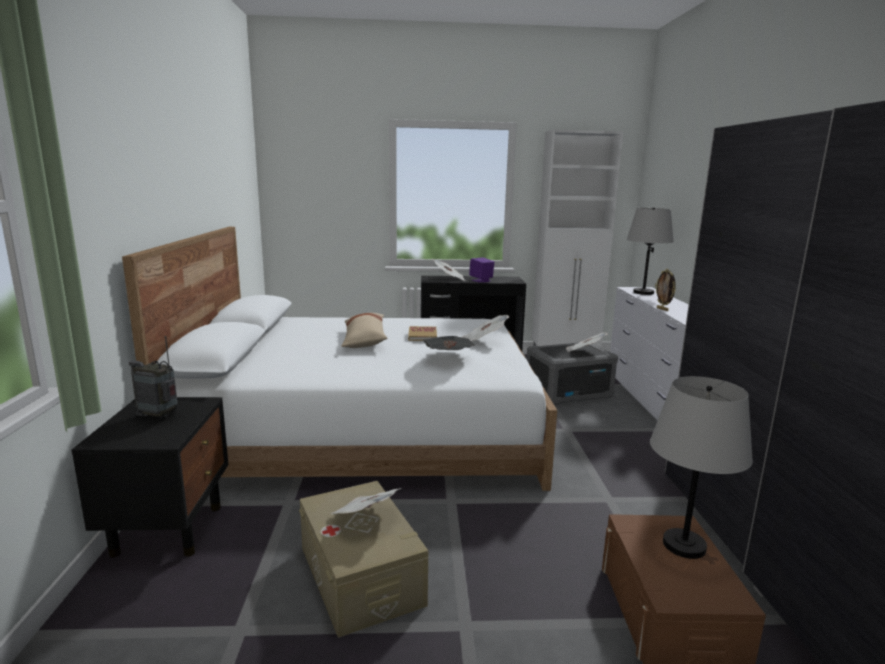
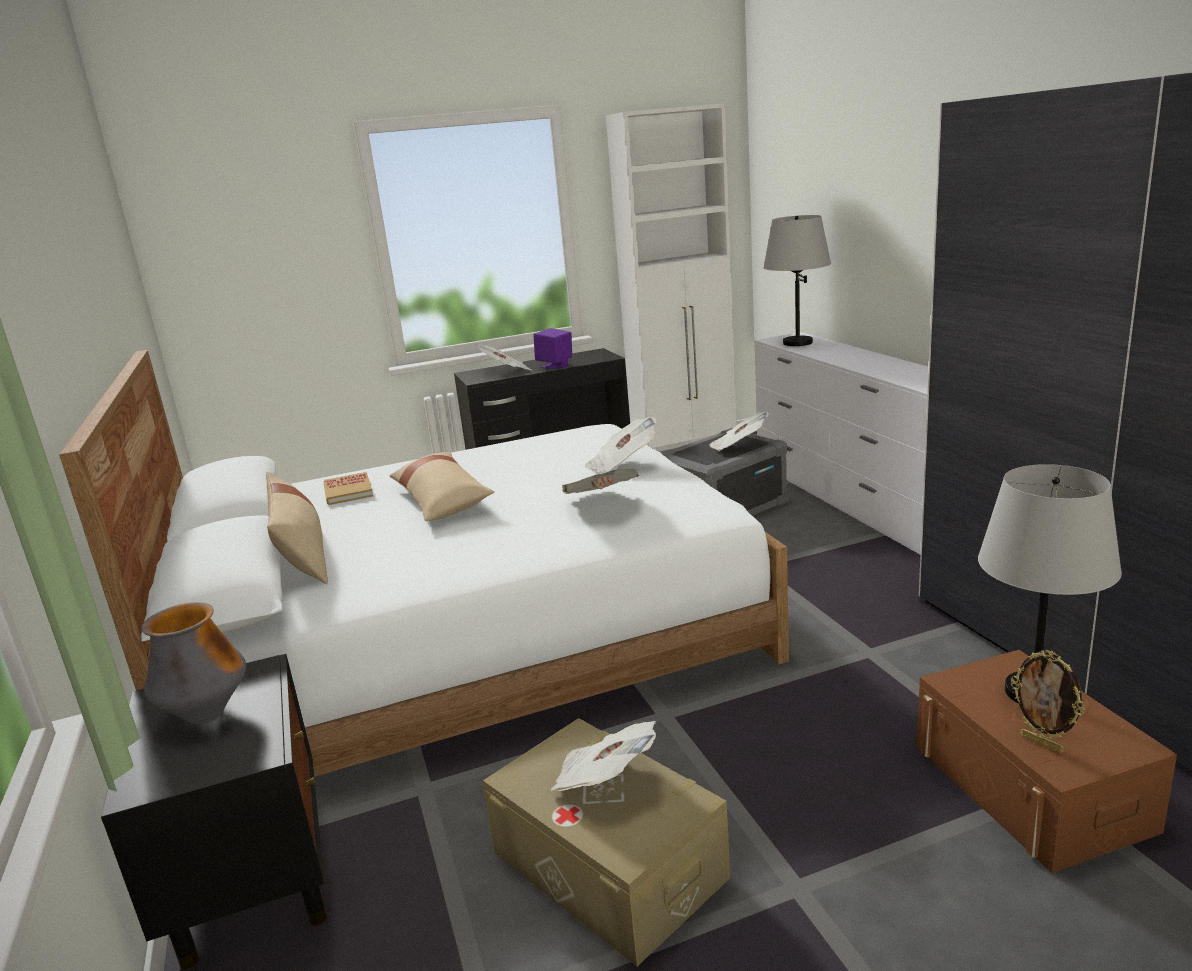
camera: 15 degrees left, 5 degrees up
(159, 416) = (207, 715): radio -> vase
(269, 351) = (302, 555): none -> beige pillow
(422, 335) = (525, 473): book -> book (348, 491)
(663, 309) = (846, 365): picture frame -> picture frame (1042, 743)

